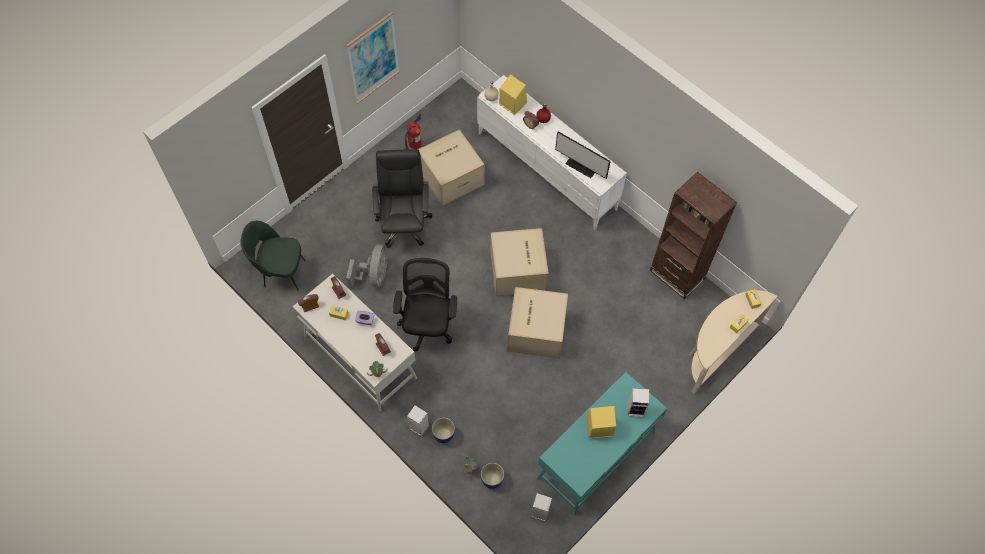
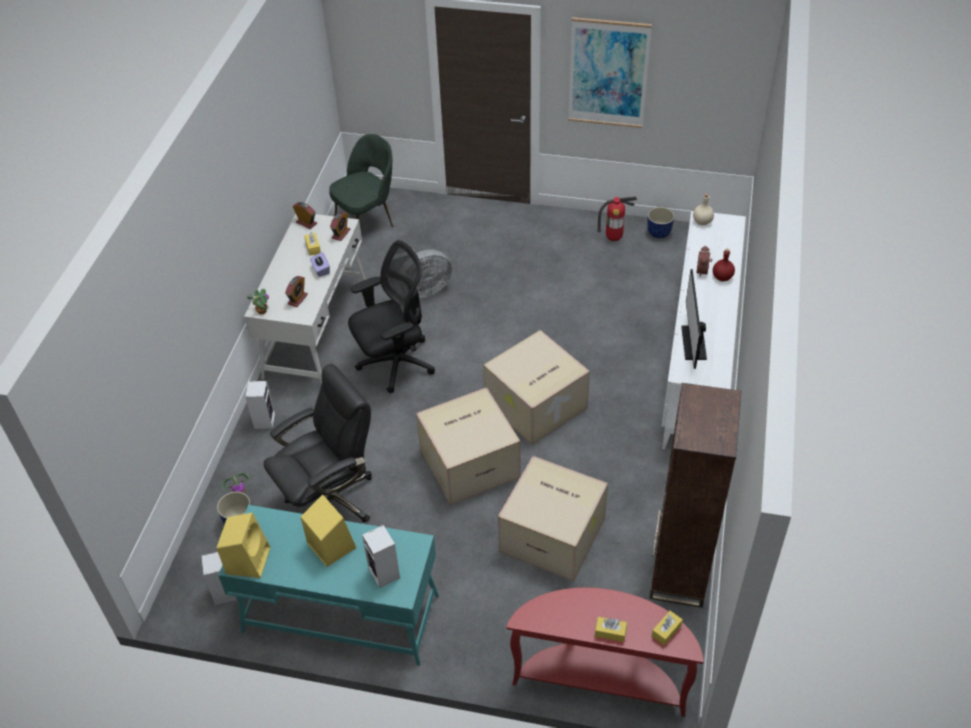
camera: 60 degrees right, 15 degrees down
(280, 272) = (368, 223): green chair -> green chair turned 75 degrees clockwise
(404, 227) = (504, 282): black office chair -> black office chair (330, 501)
(443, 435) = (268, 447): planter -> planter (658, 233)
(451, 176) = (605, 286): cardboard box -> cardboard box (554, 534)
(512, 103) = (714, 241): yellow speaker -> yellow speaker (248, 559)
(715, 351) = (601, 679): beige console table -> red console table

